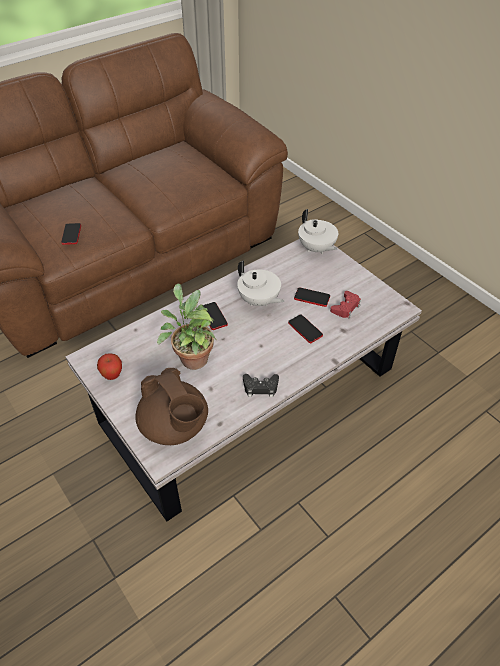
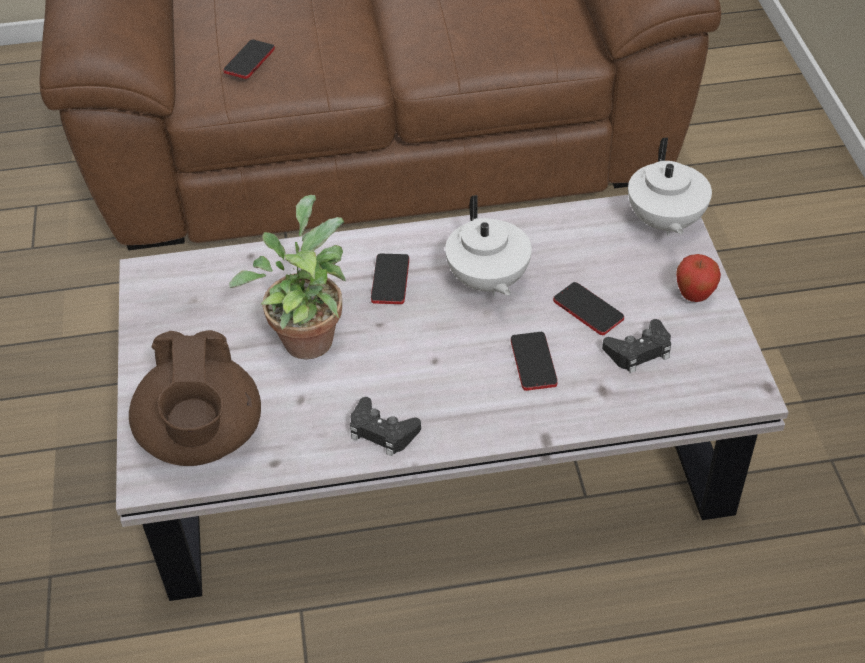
camera: 30 degrees right, 0 degrees up
(112, 375) = (166, 317): apple -> apple (694, 296)
(346, 307) = (639, 351): red game controller -> black game controller

